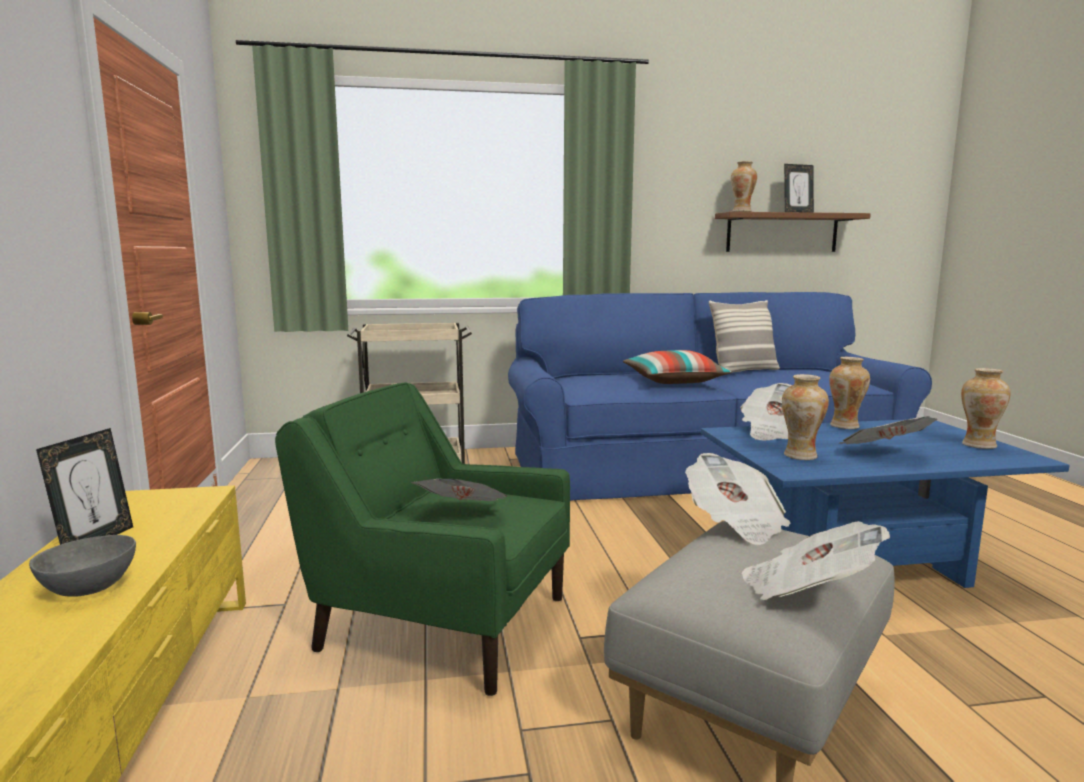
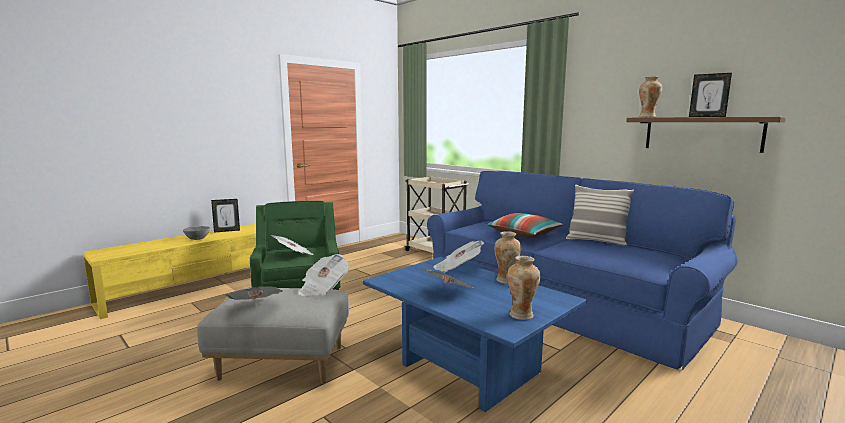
camera: 55 degrees right, 0 degrees up
(800, 456) = (413, 278): vase -> none

